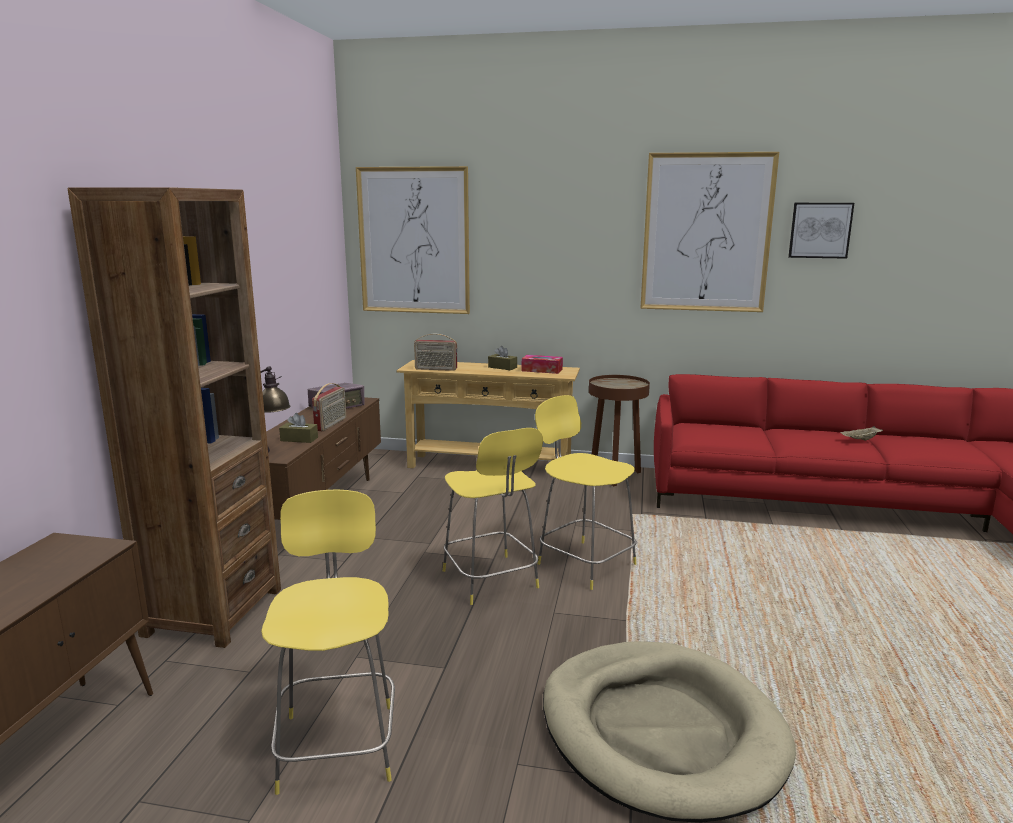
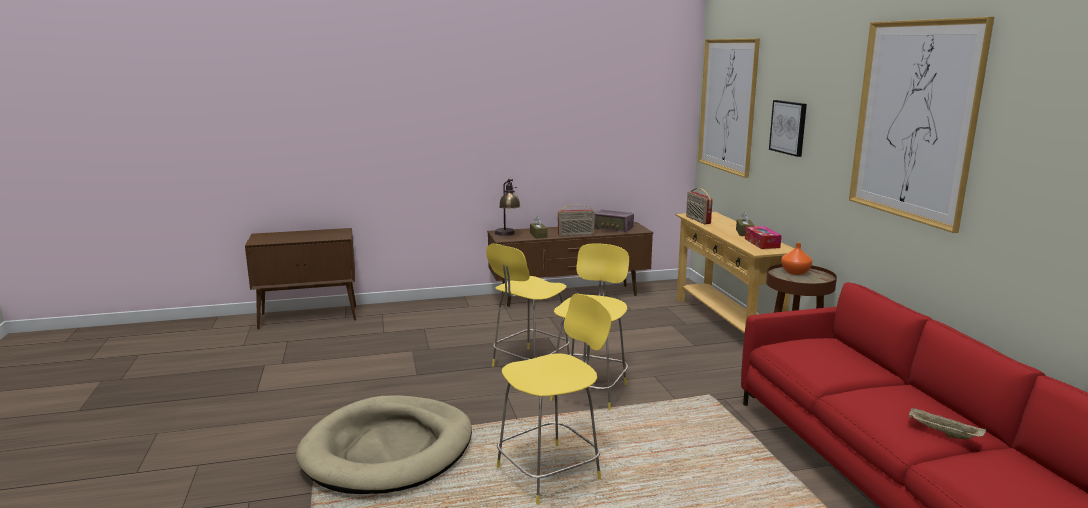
camera: 65 degrees right, 0 degrees up
(213, 611) = (430, 309): brown bookcase -> none
(338, 743) = (338, 366): yellow stool -> yellow stool (551, 472)
(608, 383) = (795, 272): none -> orange vase
(820, 230) = (1033, 130): picture -> picture (789, 127)

